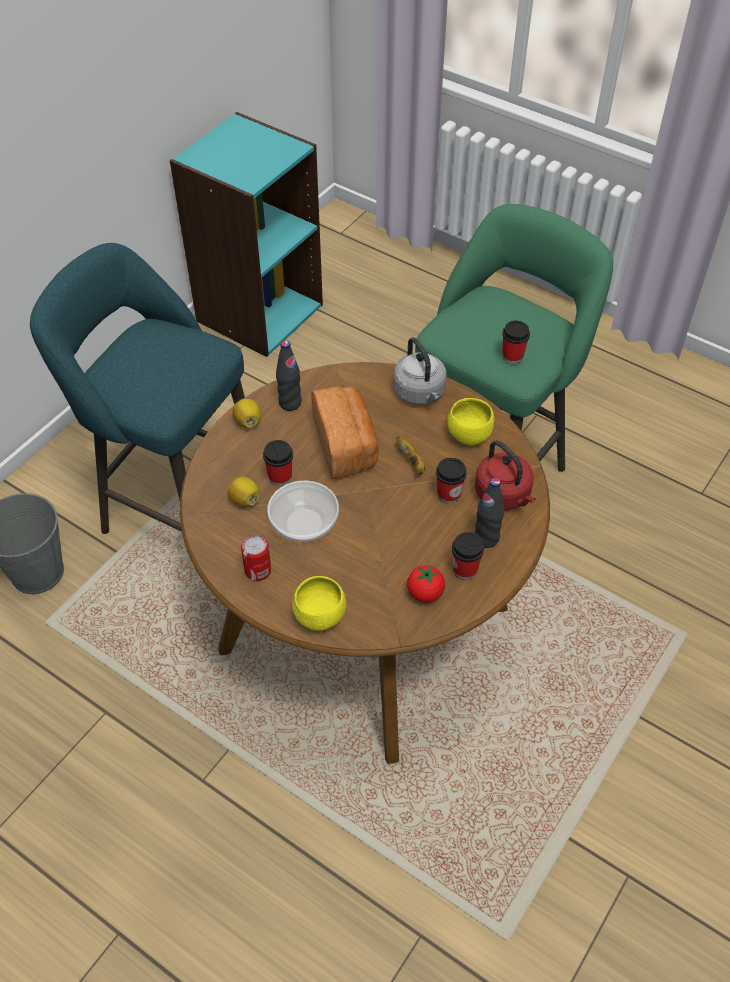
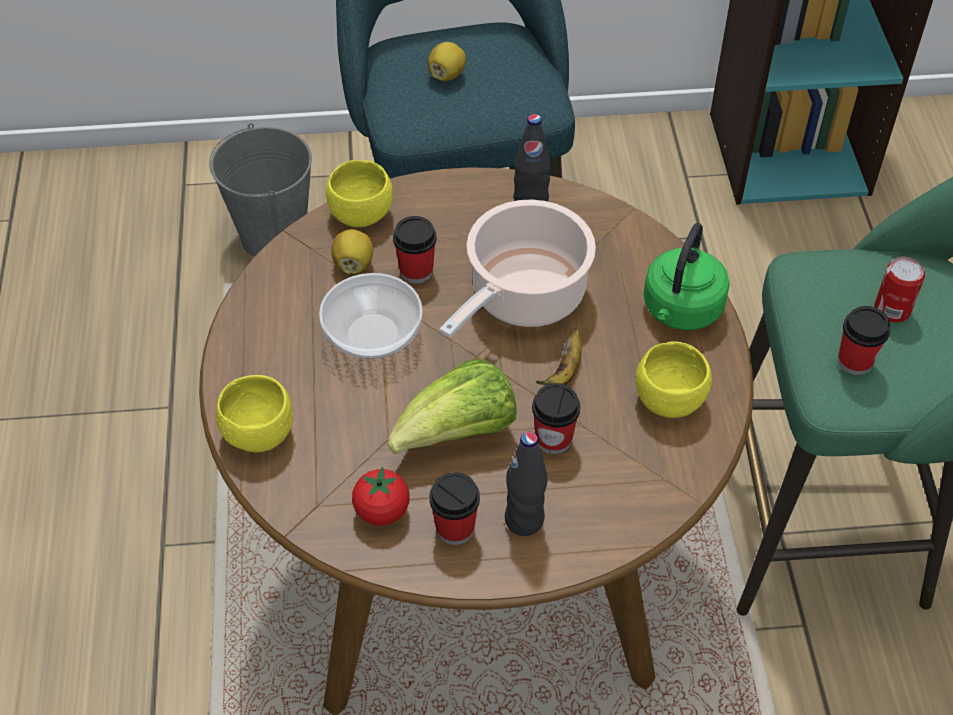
camera: 50 degrees right, 0 degrees up
(211, 473) = (361, 213): none -> yellow bowl
(248, 422) = (464, 193): lemon -> lemon (447, 75)
(258, 570) = (270, 339): can -> can (892, 309)
(346, 445) = (523, 296): bread -> cooking pot
(407, 530) = (458, 433): none -> lettuce
(420, 393) = (680, 311): grey kettle -> green kettle
(504, 495) = (611, 496): red kettle -> none

